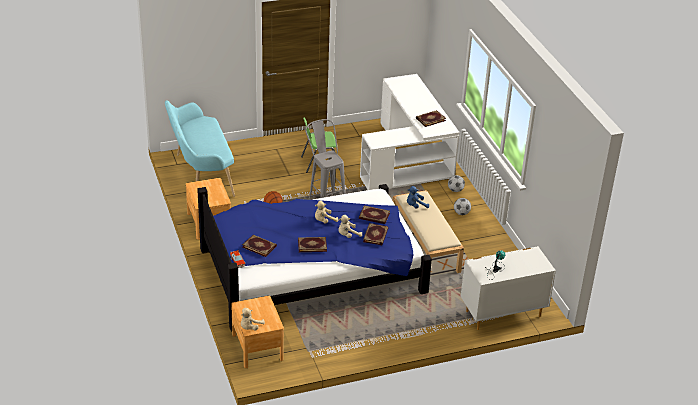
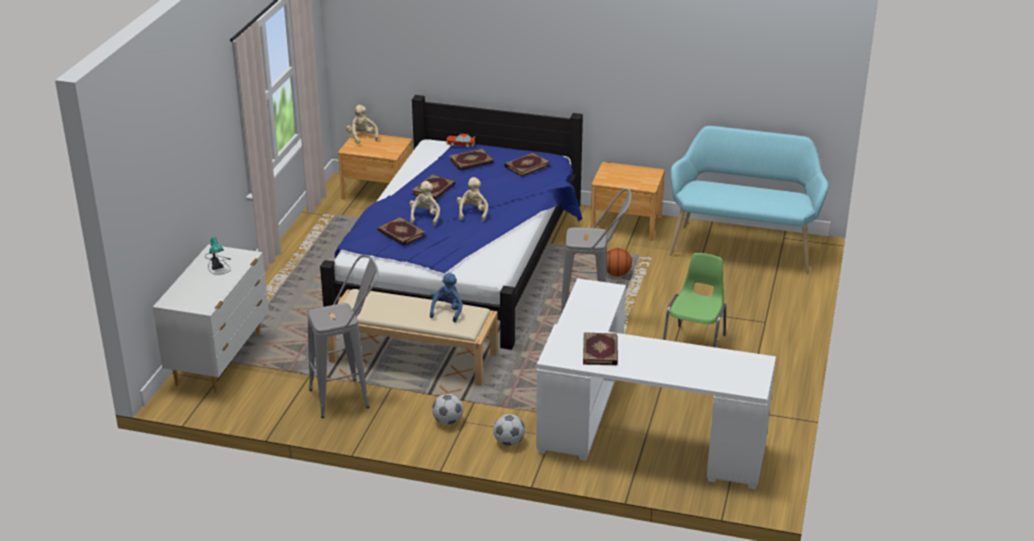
camera: 125 degrees right, 5 degrees down
(374, 216) = (439, 245): book -> book (526, 166)
(479, 252) = (349, 396): none -> grey stool

